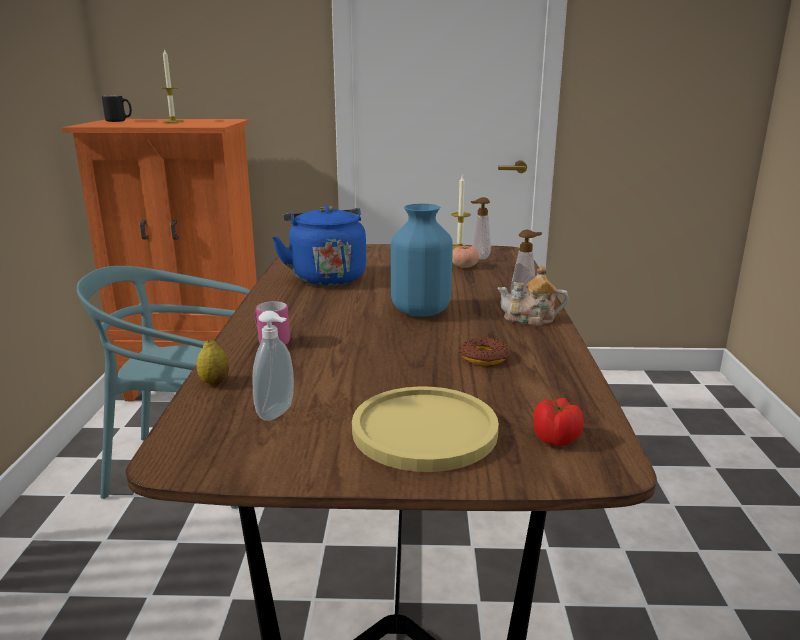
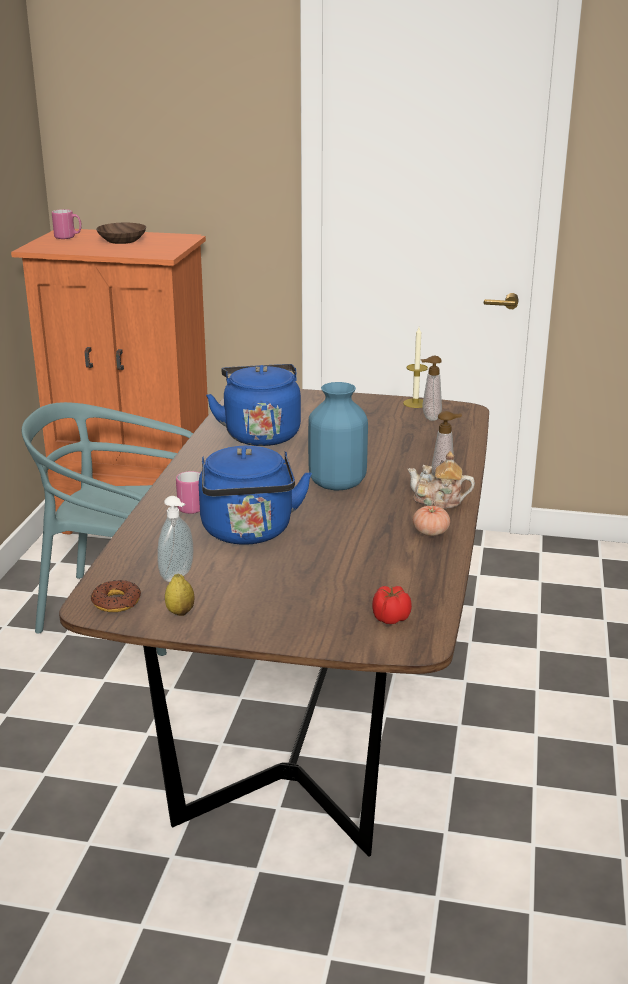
camera: 10 degrees right, 5 degrees up
(119, 121) = (68, 237): black mug -> pink mug
(173, 121) = (123, 241): candle -> brown bowl
(214, 382) = (133, 544): lemon -> lemon (180, 612)
(346, 361) = (248, 533): none -> blue kettle
(424, 430) = (289, 601): yellow plate -> none
(464, 266) = (407, 429): tomato -> tomato (430, 532)
(484, 357) = (372, 539): donut -> donut (116, 602)

